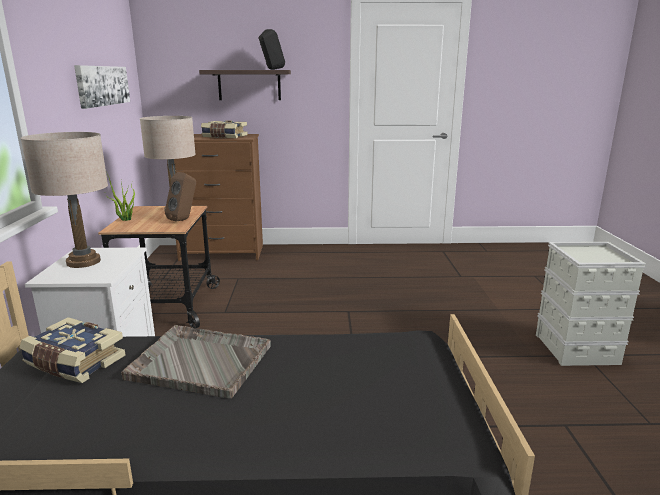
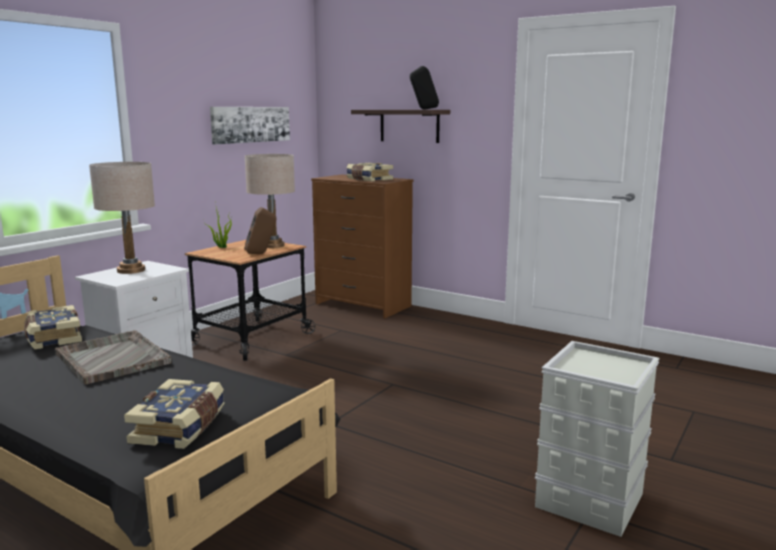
camera: 35 degrees right, 5 degrees down
(412, 400) = (181, 427): none -> book

